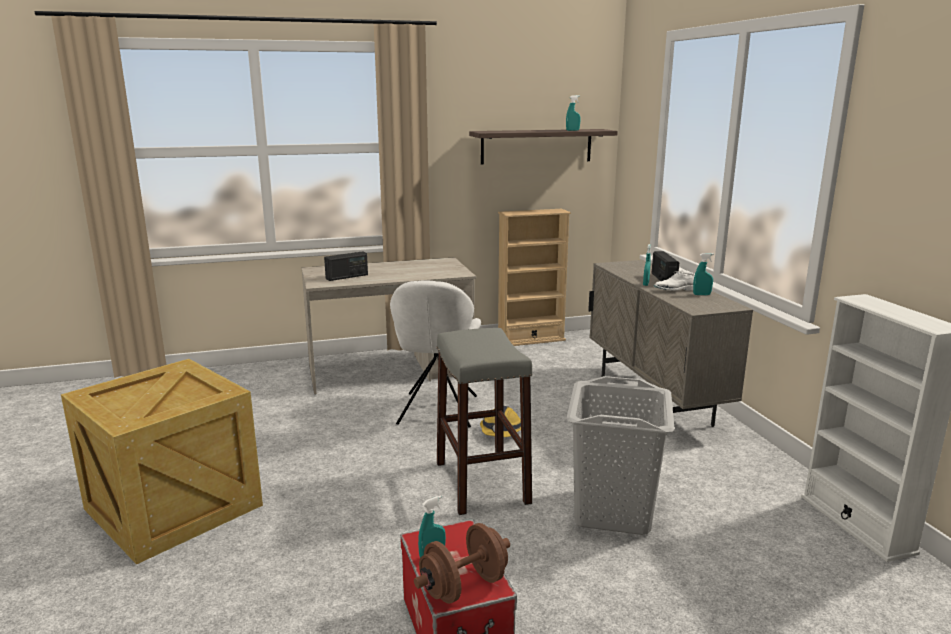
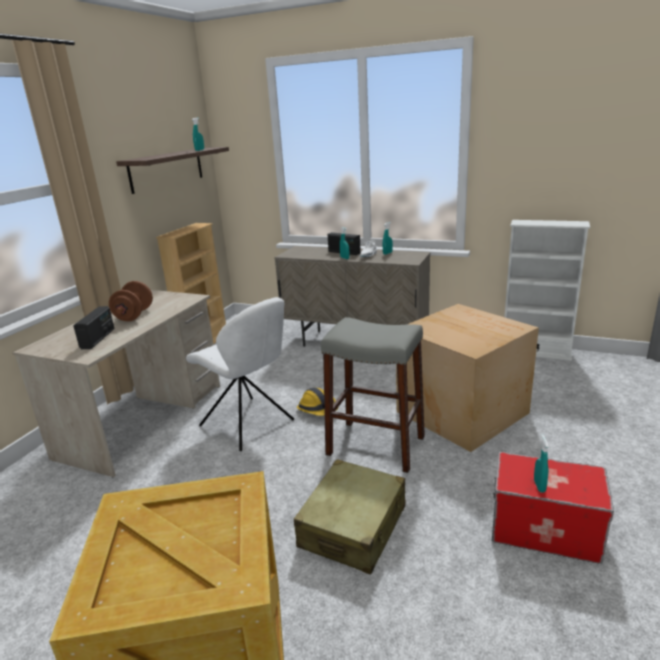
camera: 50 degrees left, 5 degrees up
(353, 514) = (353, 527): none -> beige suitcase
(464, 586) = (584, 485): brown dumbbell -> brown dumbbell (134, 315)
(614, 511) = (461, 411): grey laundry basket -> cardboard box

